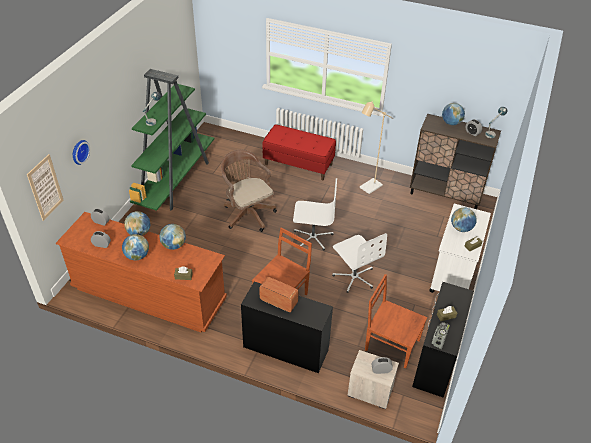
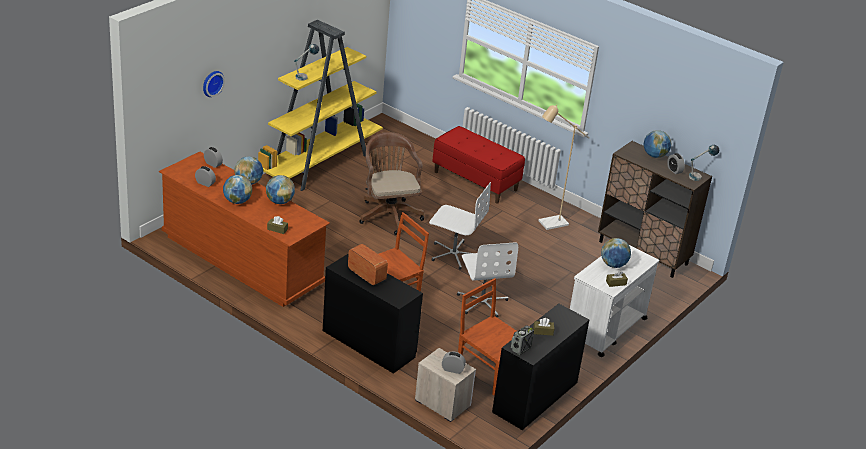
camera: 15 degrees right, 10 degrees down
(45, 187) = (165, 106): picture -> none
(176, 180) = (320, 163): green bookcase -> yellow bookcase

